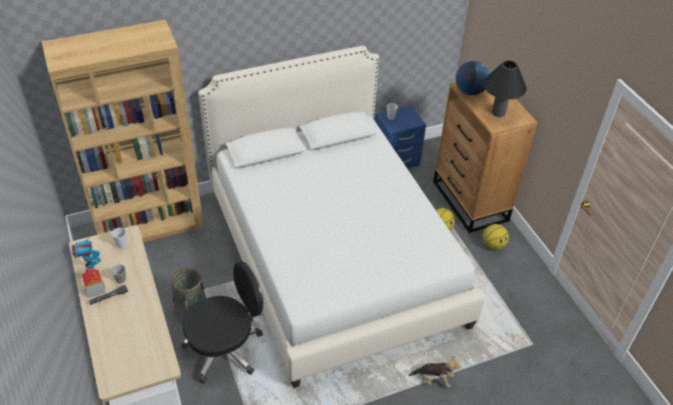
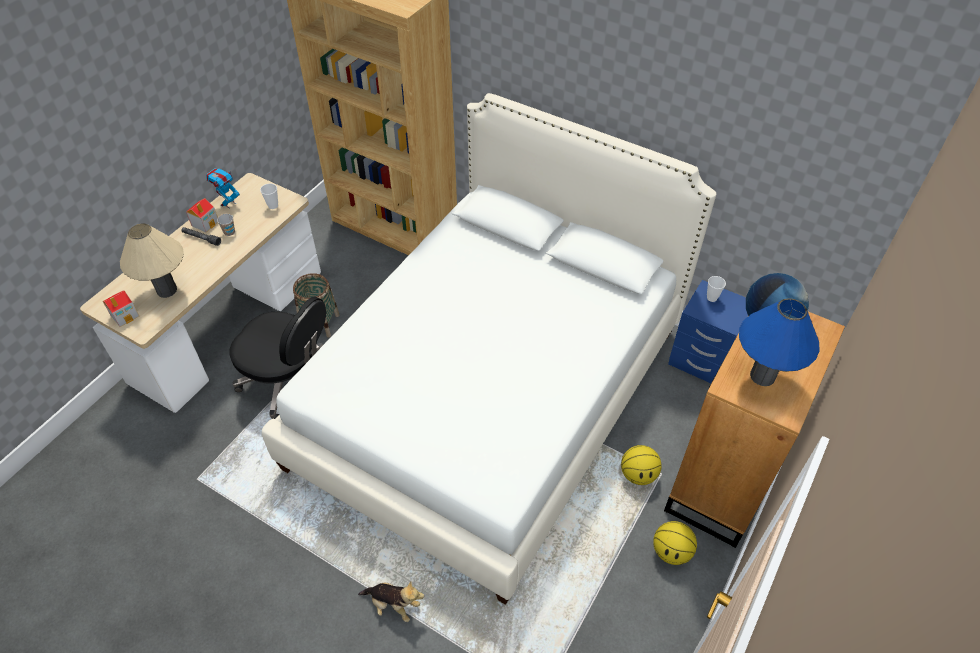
camera: 55 degrees right, 5 degrees up
(139, 373) = (125, 315): none -> toy house
(140, 338) = (167, 290): none -> beige table lamp
(434, 379) = (393, 605): plush toy -> plush toy turned 45 degrees counterclockwise
(498, 112) = (762, 376): black table lamp -> blue table lamp

